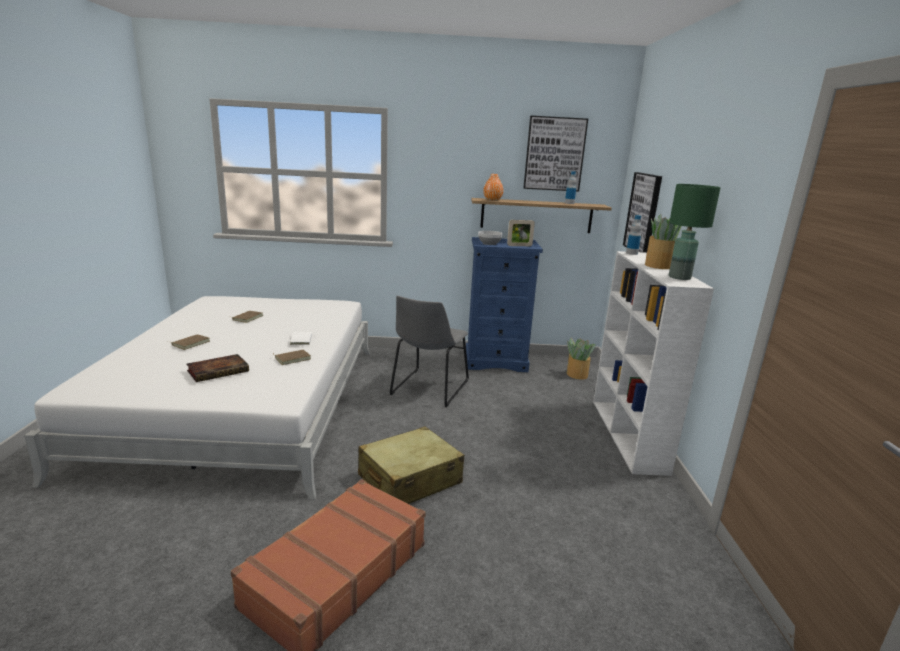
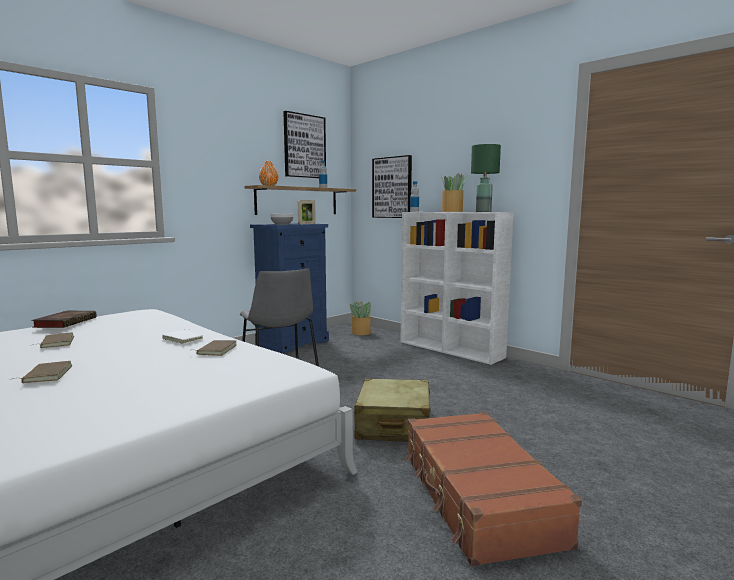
camera: 45 degrees left, 10 degrees down
(219, 371) = (165, 378): book -> book (66, 322)

